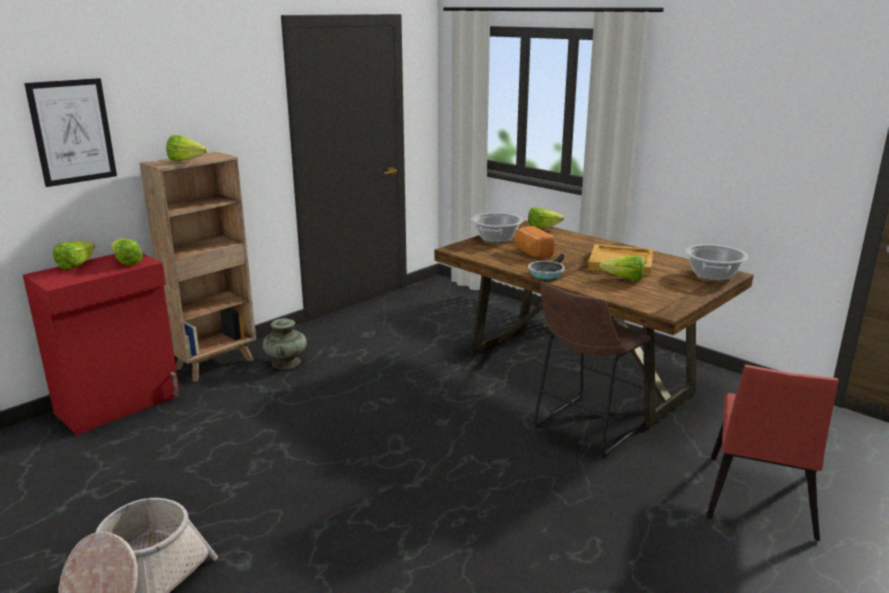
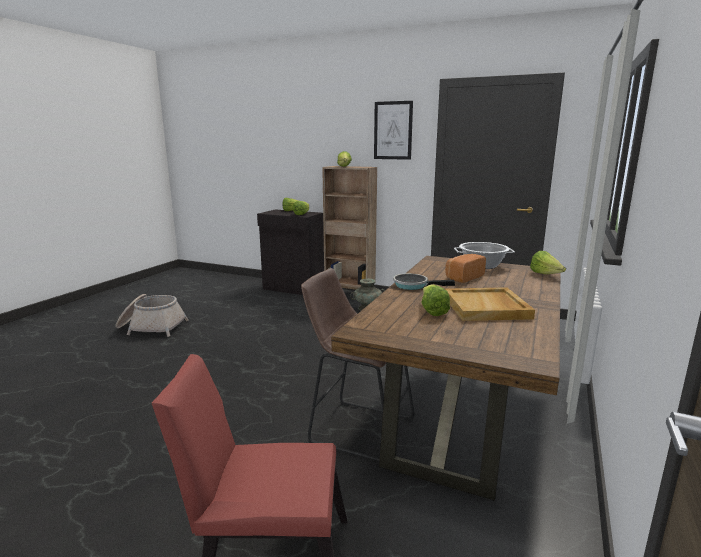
camera: 70 degrees right, 5 degrees down
(72, 132) = (306, 144): picture -> picture (393, 130)
(120, 404) = (293, 288): red cabinet -> black cabinet
(713, 275) = (510, 351): cooking pot -> none

